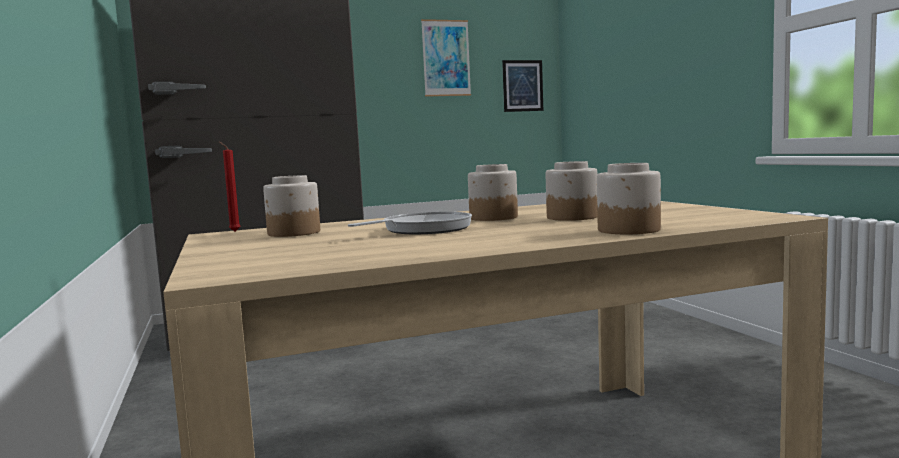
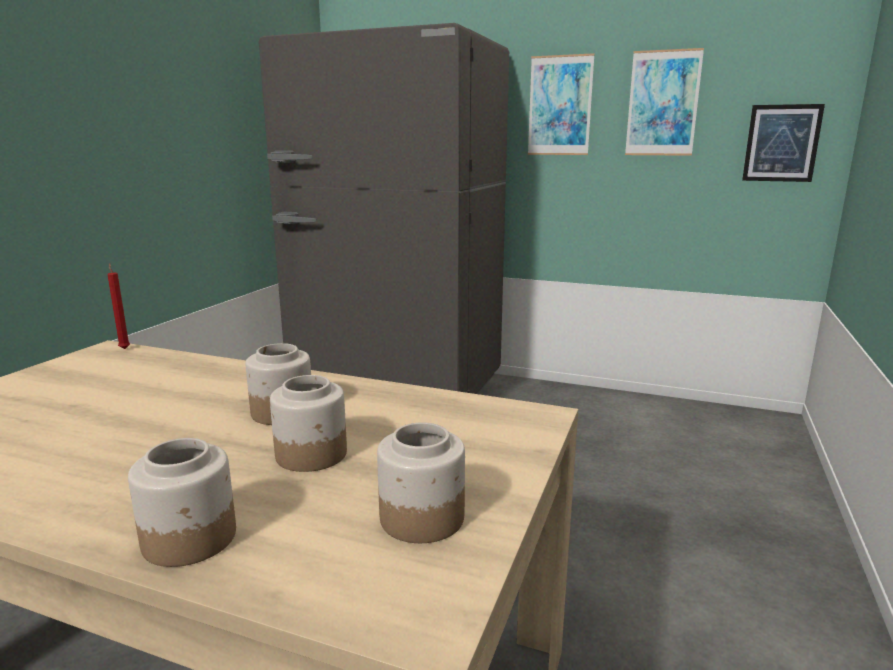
camera: 40 degrees right, 10 degrees up
(293, 233) = (118, 373): jar -> jar (421, 518)
(370, 58) = (560, 106): none -> picture
(422, 229) = (159, 416): frying pan -> none

